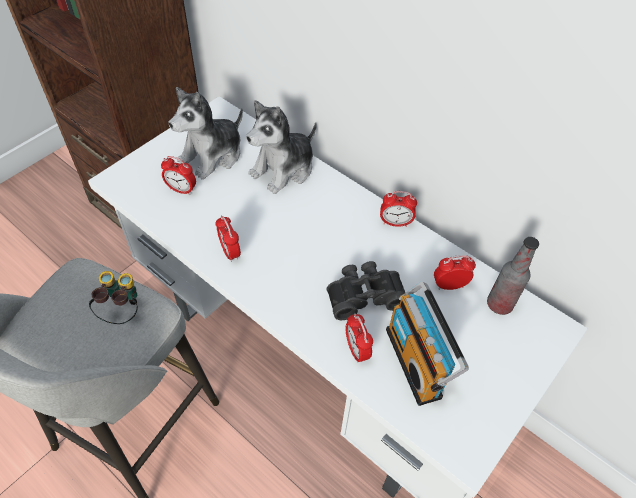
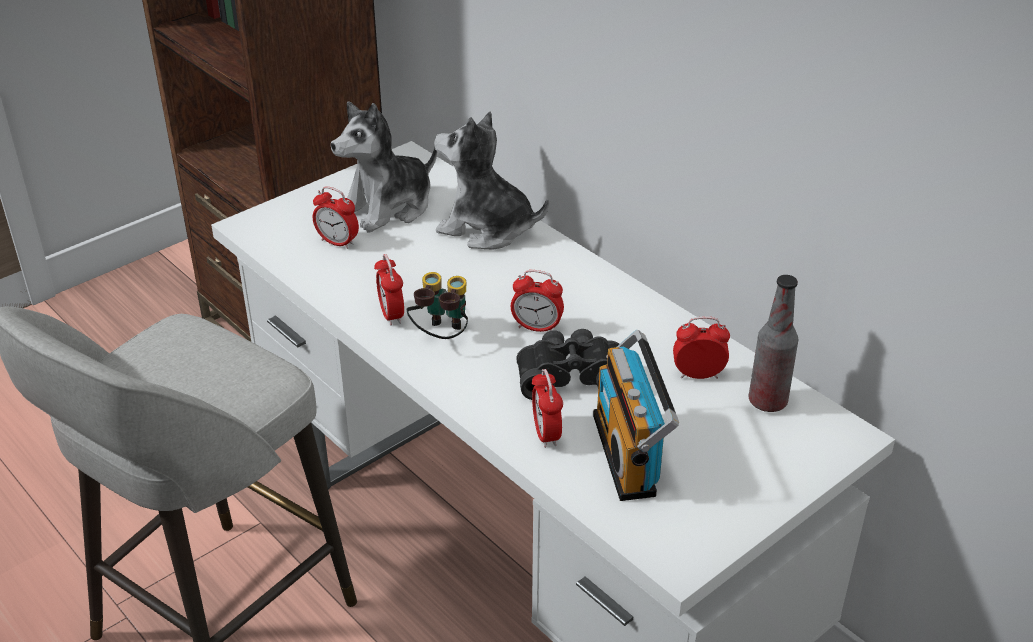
camera: 10 degrees right, 15 degrees down
(122, 312) = (231, 371): binoculars -> binoculars (441, 336)
(284, 169) = (487, 229): plush toy -> plush toy turned 60 degrees clockwise
(395, 223) = (635, 299): alarm clock -> alarm clock (537, 327)

